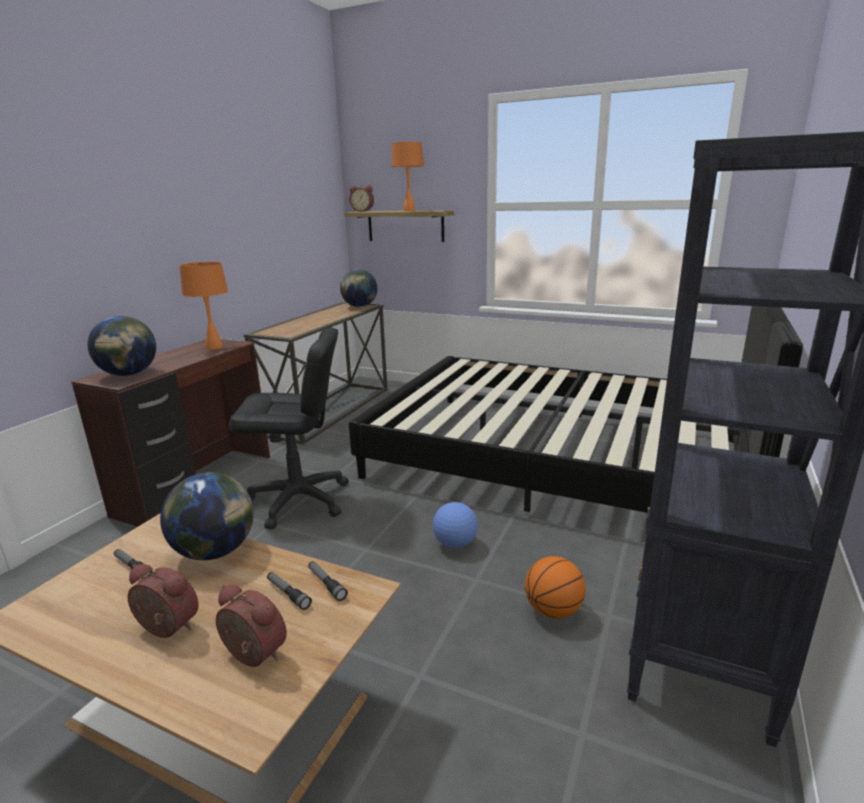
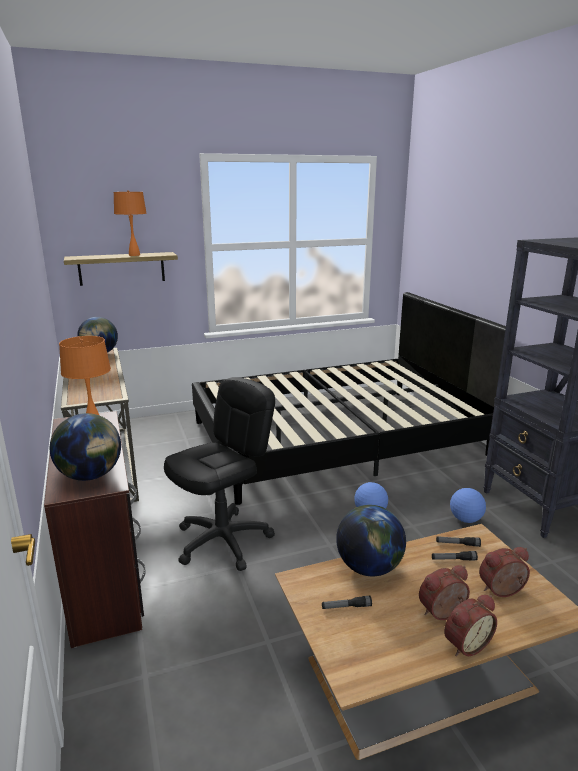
camera: 45 degrees left, 0 degrees up
(363, 211) = (79, 257): alarm clock -> alarm clock (465, 643)
(553, 610) = (465, 519): basketball -> football

